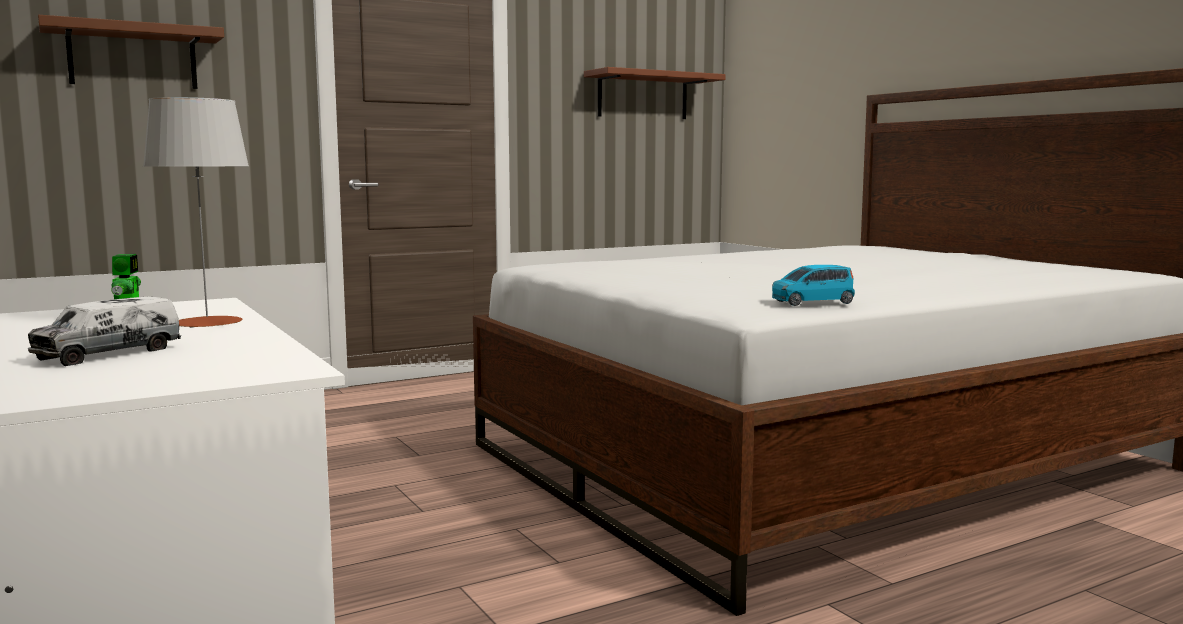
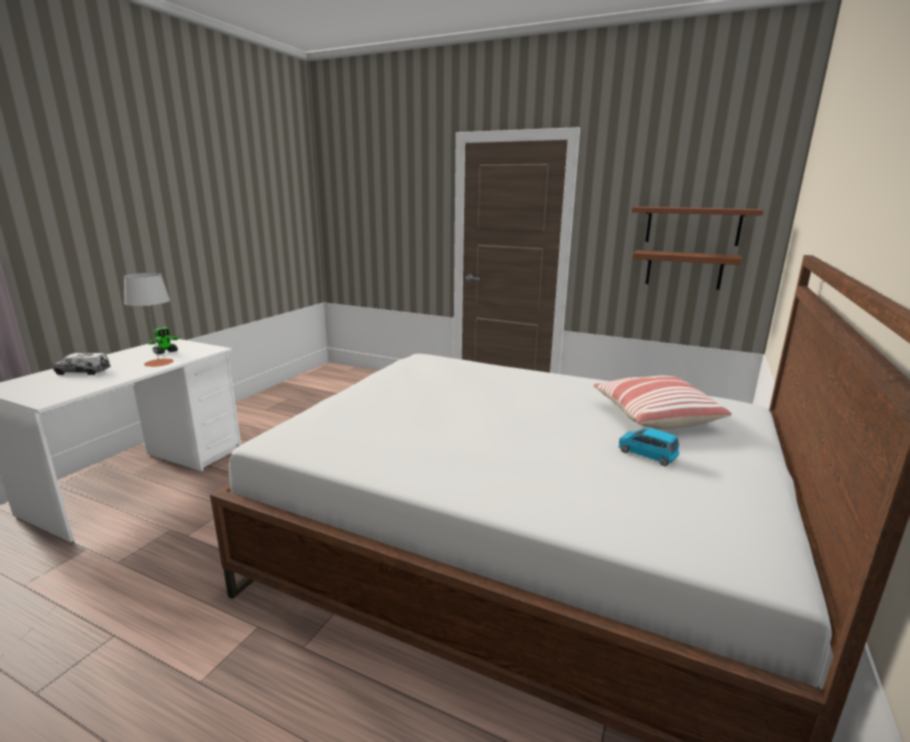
camera: 55 degrees right, 10 degrees up
(133, 57) = (376, 207): brown shelf -> brown shelf (684, 269)
(812, 302) = (315, 448): blue toy car -> blue toy car (646, 454)
(863, 254) = (654, 416): none -> pillow

